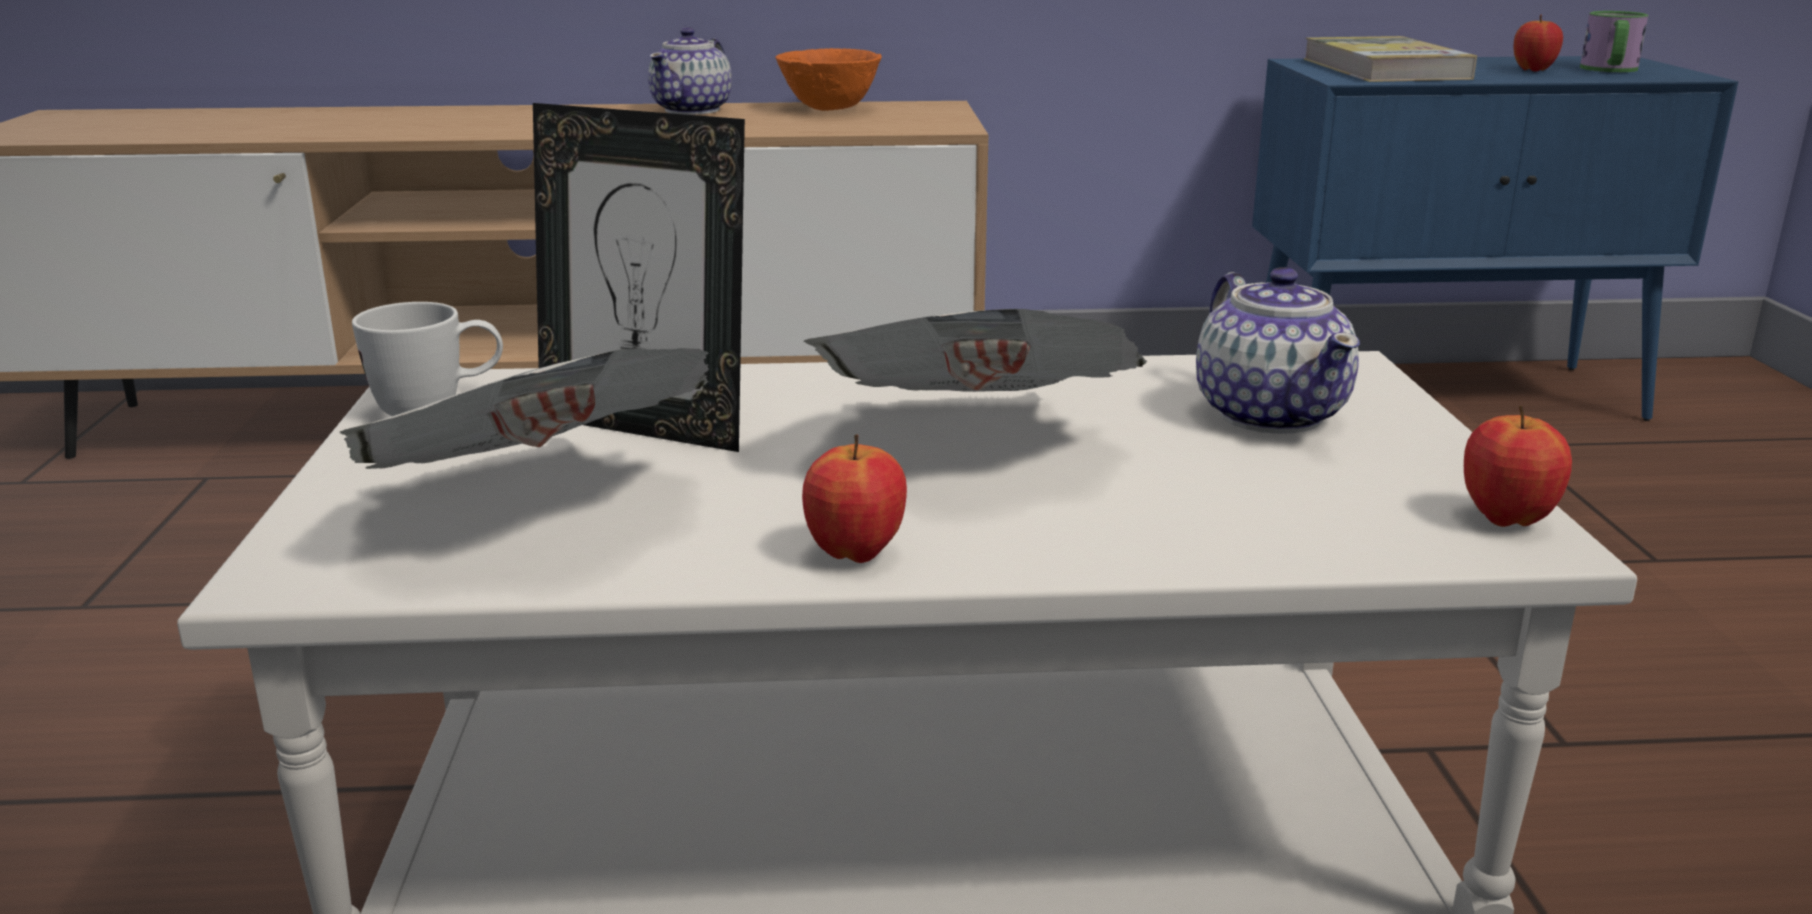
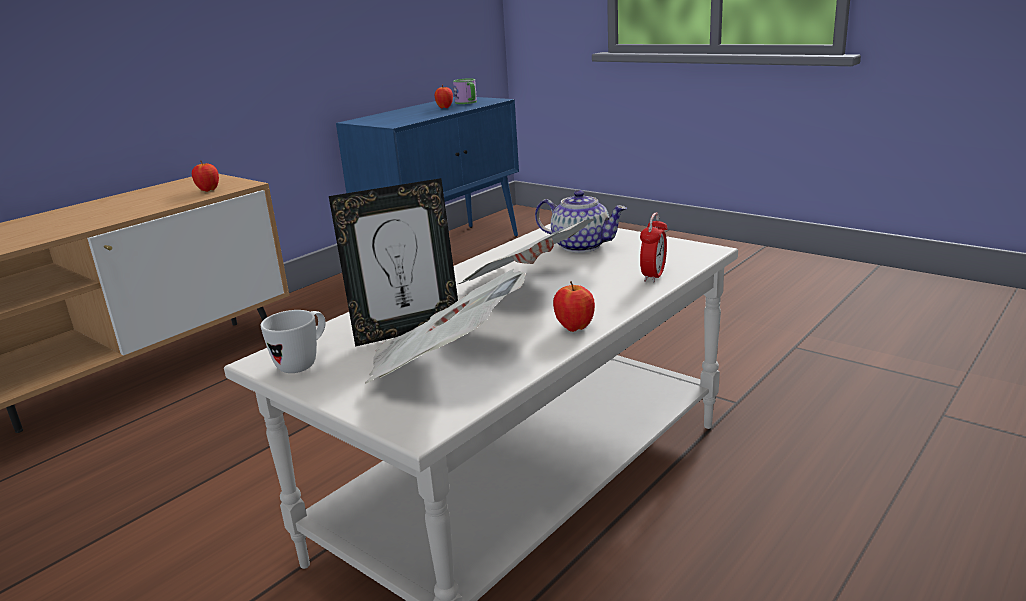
camera: 45 degrees left, 0 degrees up
(693, 110) = (73, 211): teapot -> none
(829, 109) = (153, 192): orange bowl -> none
(1257, 536) = (653, 276): none -> alarm clock
(1384, 69) = (394, 118): book -> none
(1506, 520) = (691, 248): apple -> apple (208, 190)

